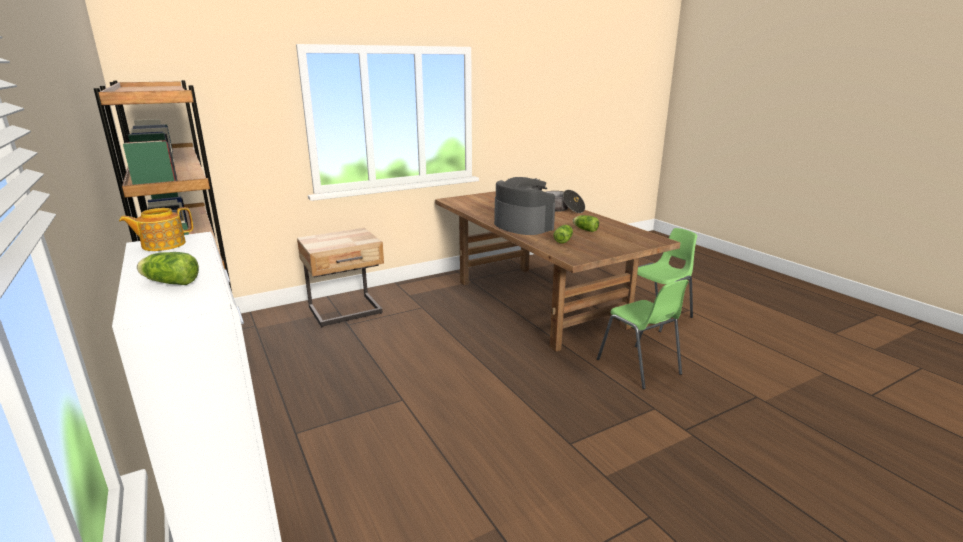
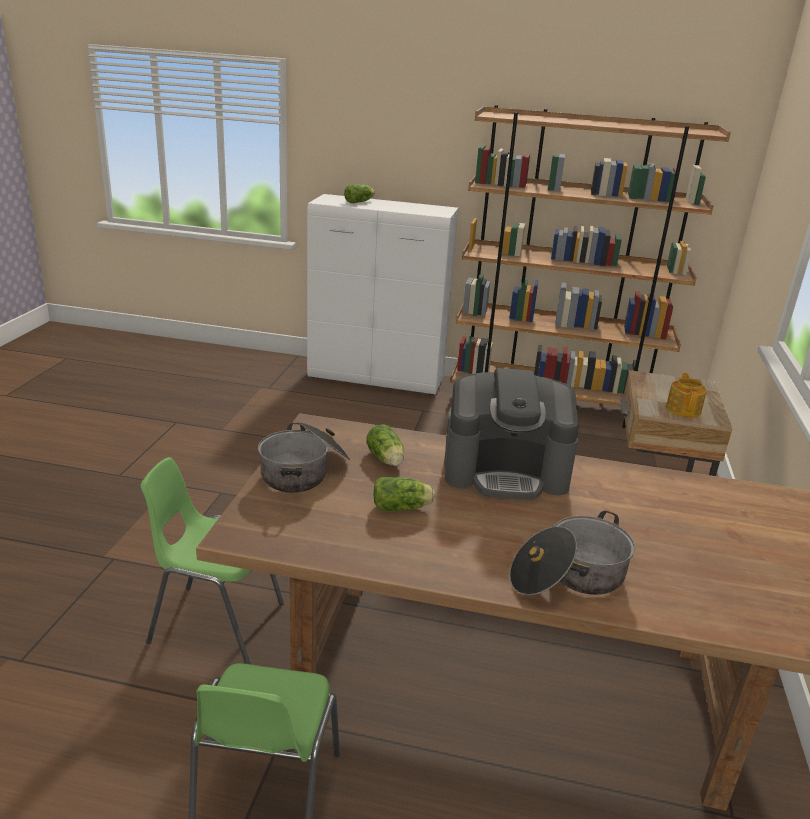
camera: 130 degrees right, 5 degrees up
(162, 245) = (435, 209): teapot -> teapot (683, 409)
(608, 246) = (304, 472): none -> cooking pot

